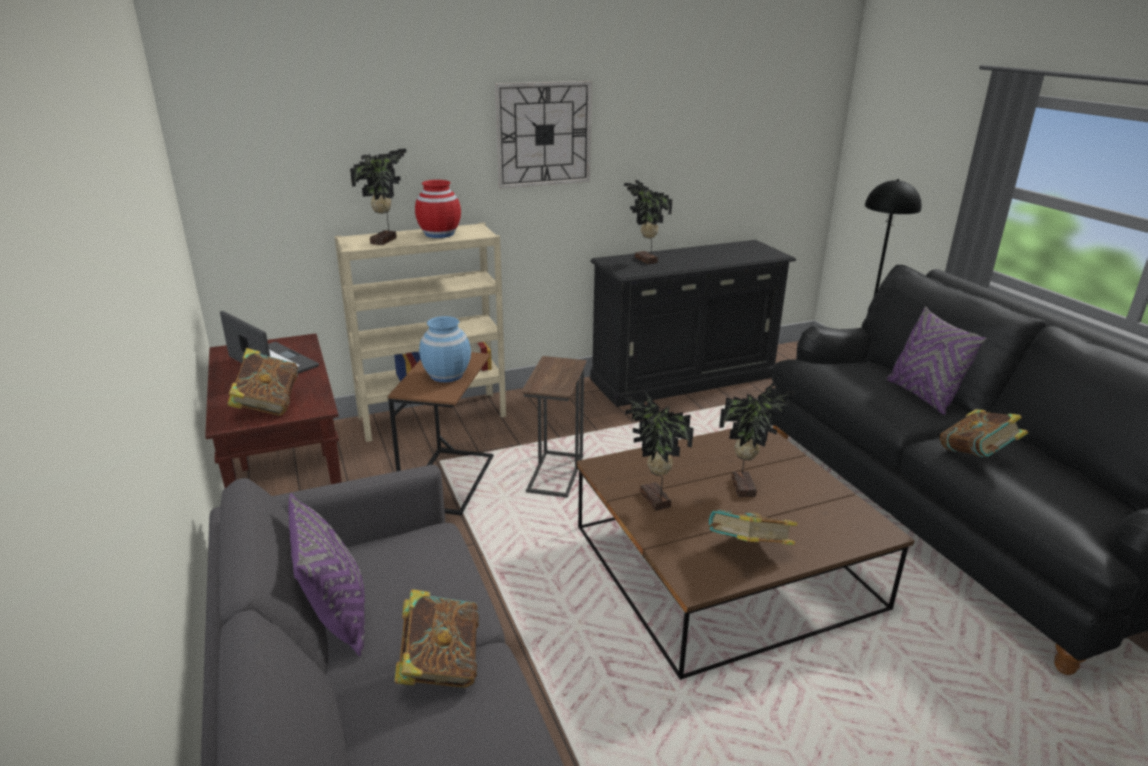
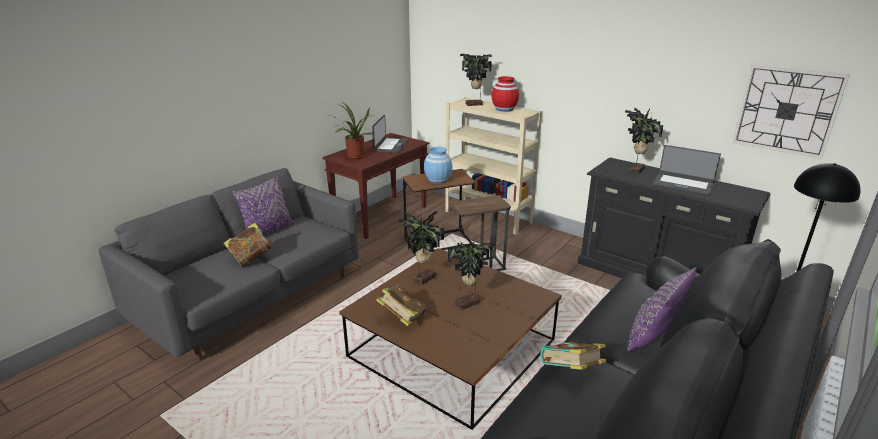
camera: 60 degrees right, 0 degrees up
(267, 406) = (354, 157): book -> potted plant
(543, 134) = (589, 61): wall clock -> wall clock (786, 110)
(705, 257) = (683, 184): none -> laptop

